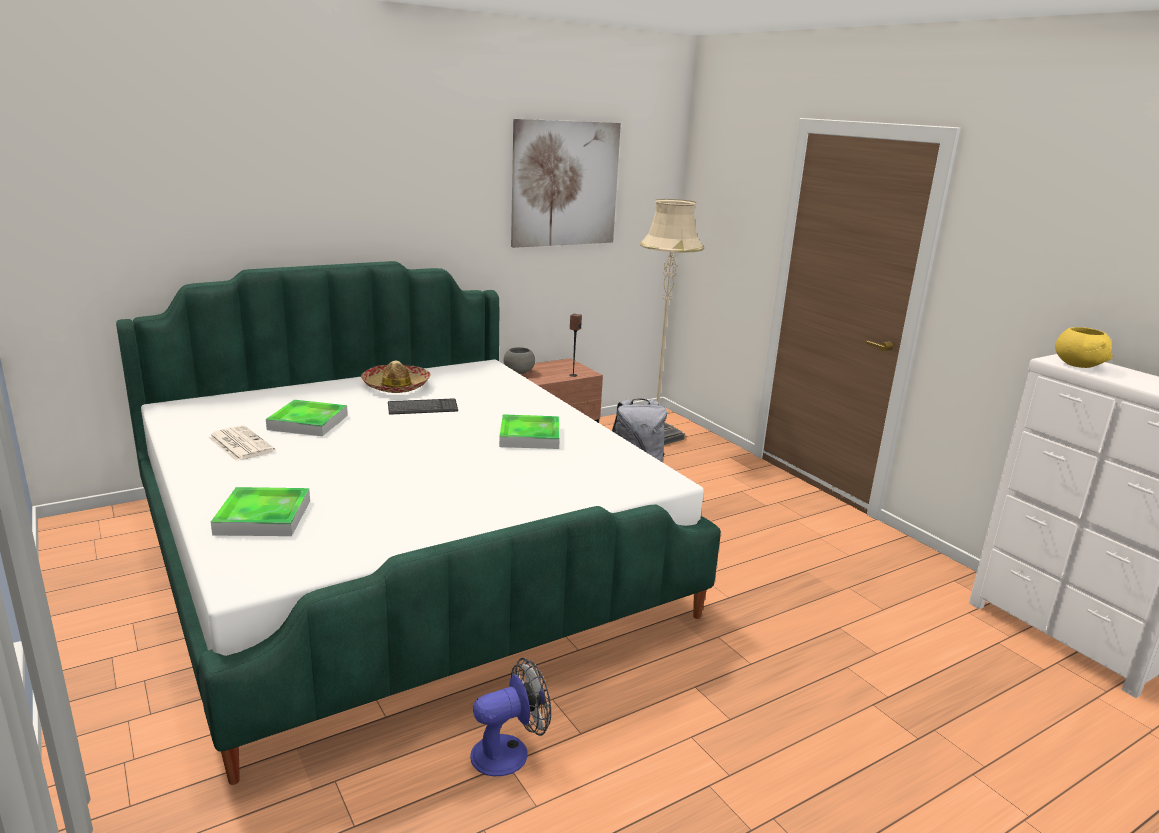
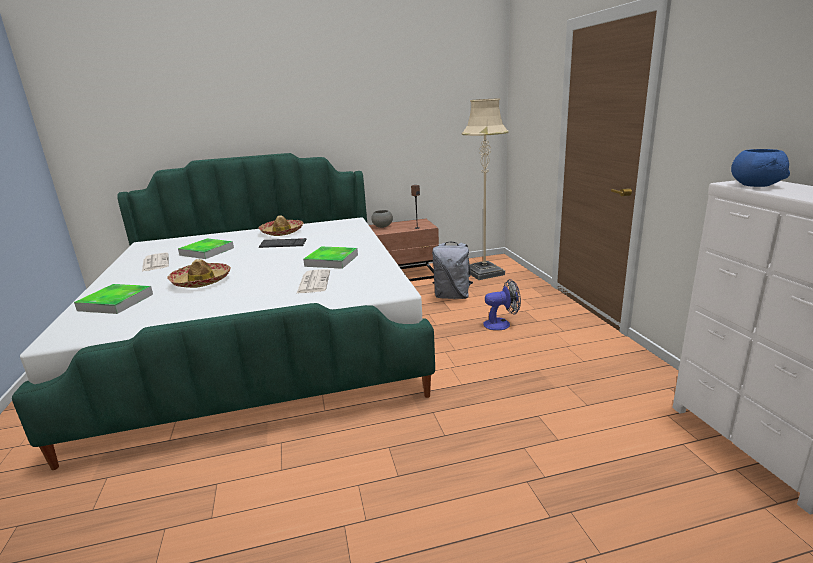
camera: 20 degrees right, 0 degrees up
(365, 476) = (201, 281): none -> hat
(509, 751) = (224, 475): fan -> fan (501, 324)
(540, 472) = (313, 282): none -> newspaper
(565, 184) = (412, 96): picture -> none
(1078, 365) = (755, 185): yellow bowl -> blue bowl

